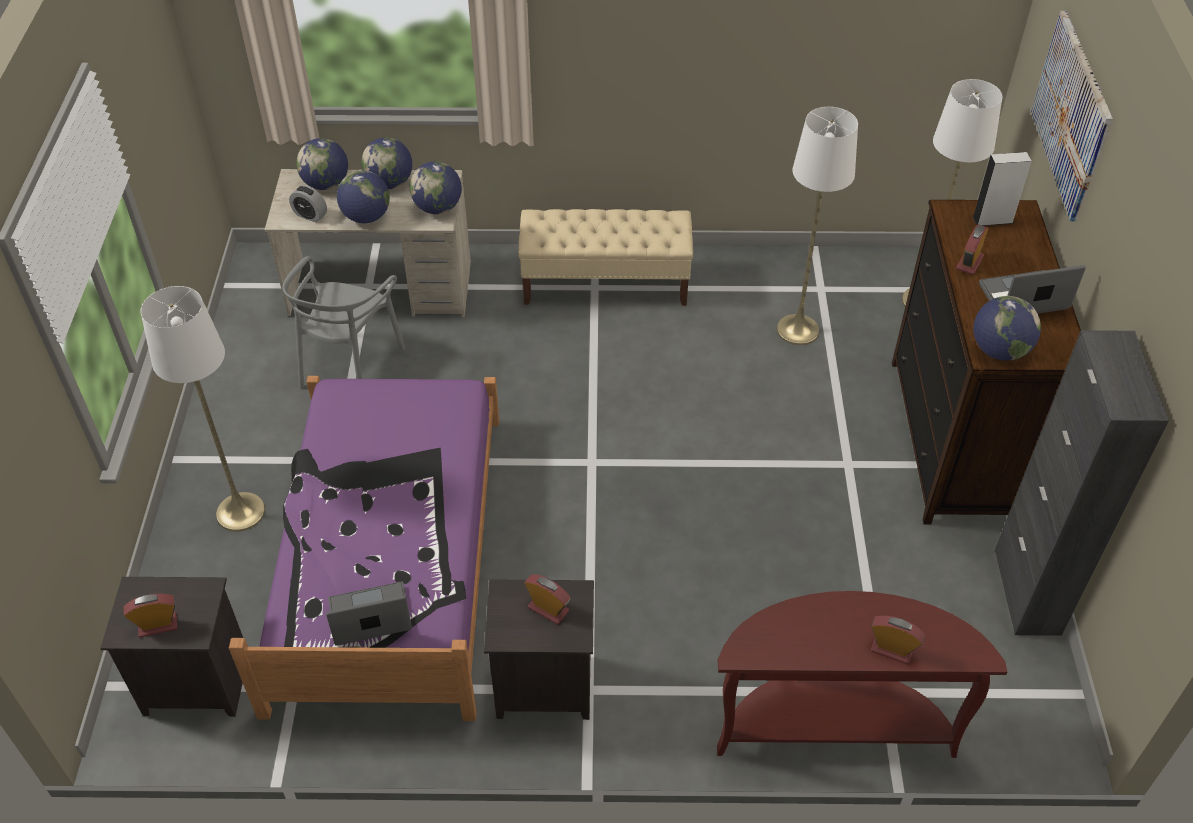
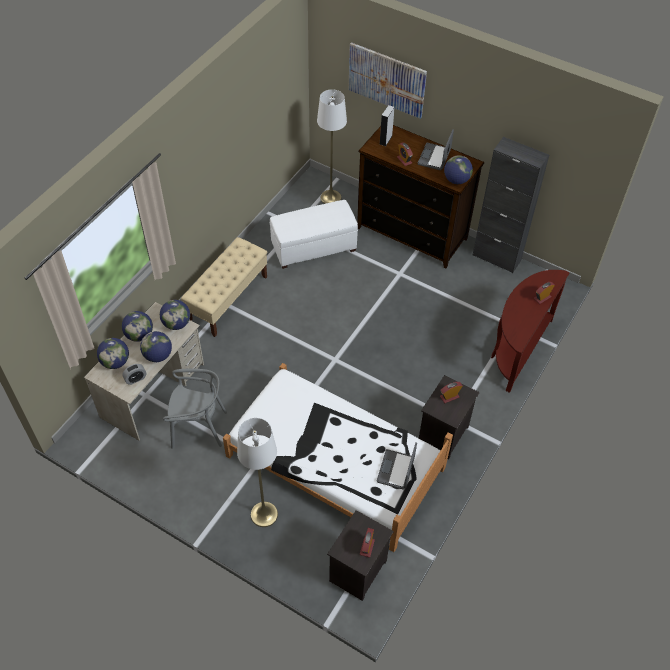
camera: 60 degrees left, 5 degrees up
(349, 365) = (198, 427): grey chair -> grey chair turned 45 degrees counterclockwise
(389, 556) = (335, 462): purple bed -> white bed
(798, 330) = (314, 247): white floor lamp -> white ottoman

